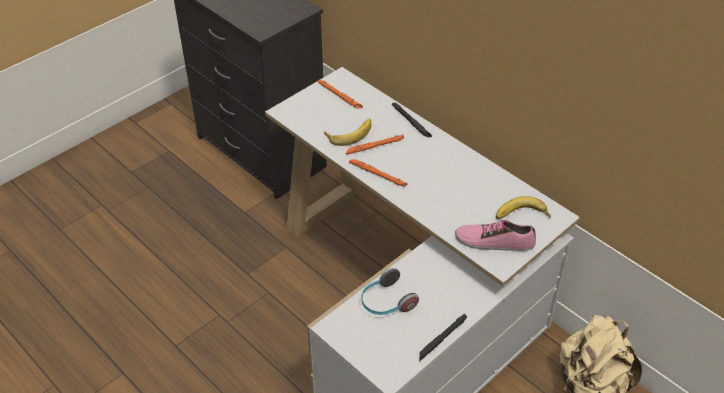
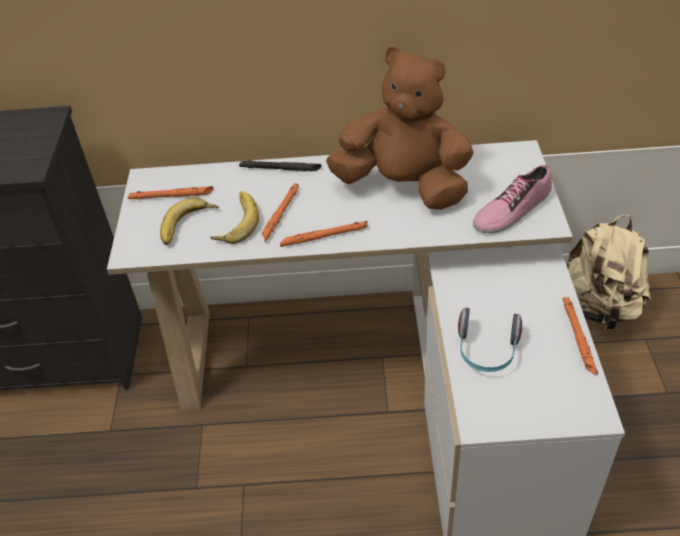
camera: 45 degrees left, 0 degrees up
(442, 339) = (578, 337): black flashlight -> orange flashlight
(458, 182) = (404, 186): none -> brown plush toy
(522, 216) = (498, 173): banana -> banana (188, 226)

